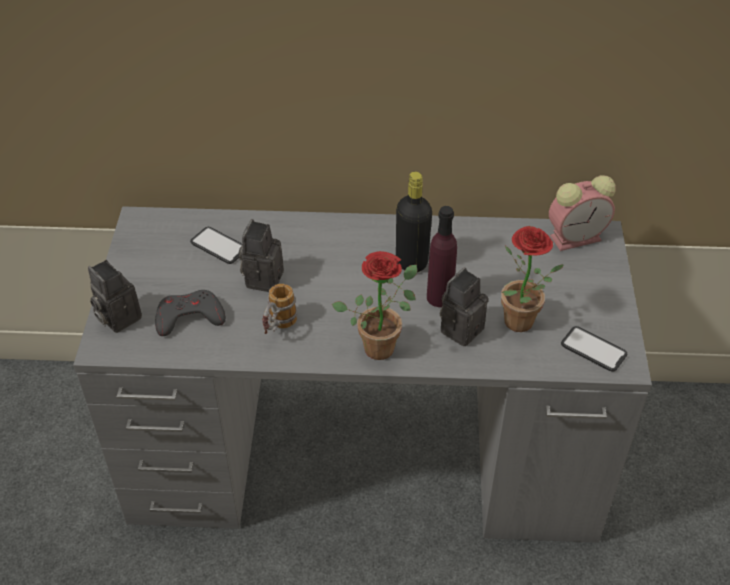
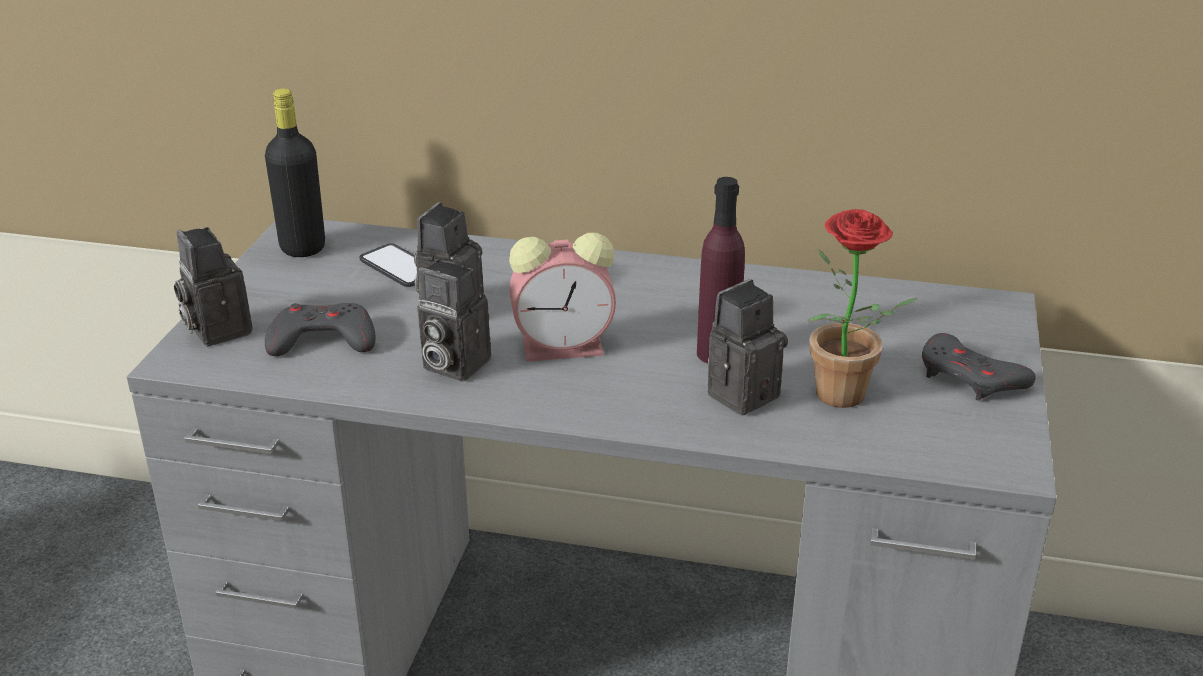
camera: 10 degrees right, 15 degrees down
(278, 328) = (451, 364): mug -> camera
(382, 343) = (608, 399): potted plant -> none
(411, 262) = (685, 310): black bottle -> black bottle (302, 247)
(577, 237) = (958, 305): alarm clock -> alarm clock (566, 347)
(592, 297) = (970, 377): none -> grey game controller
(593, 349) = (960, 441): phone -> none

